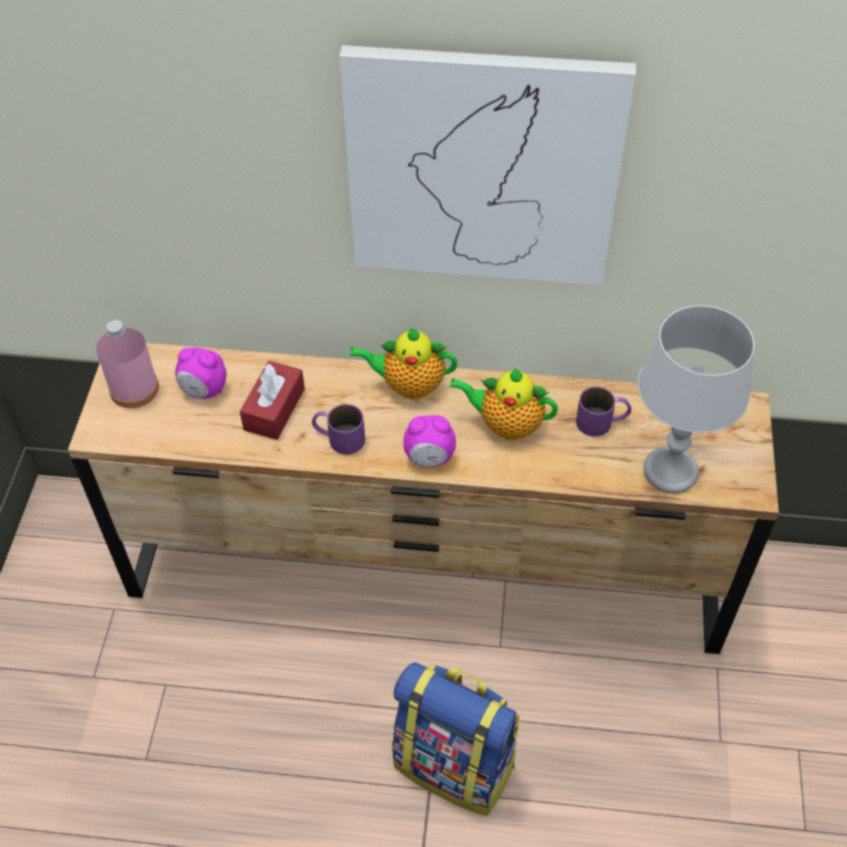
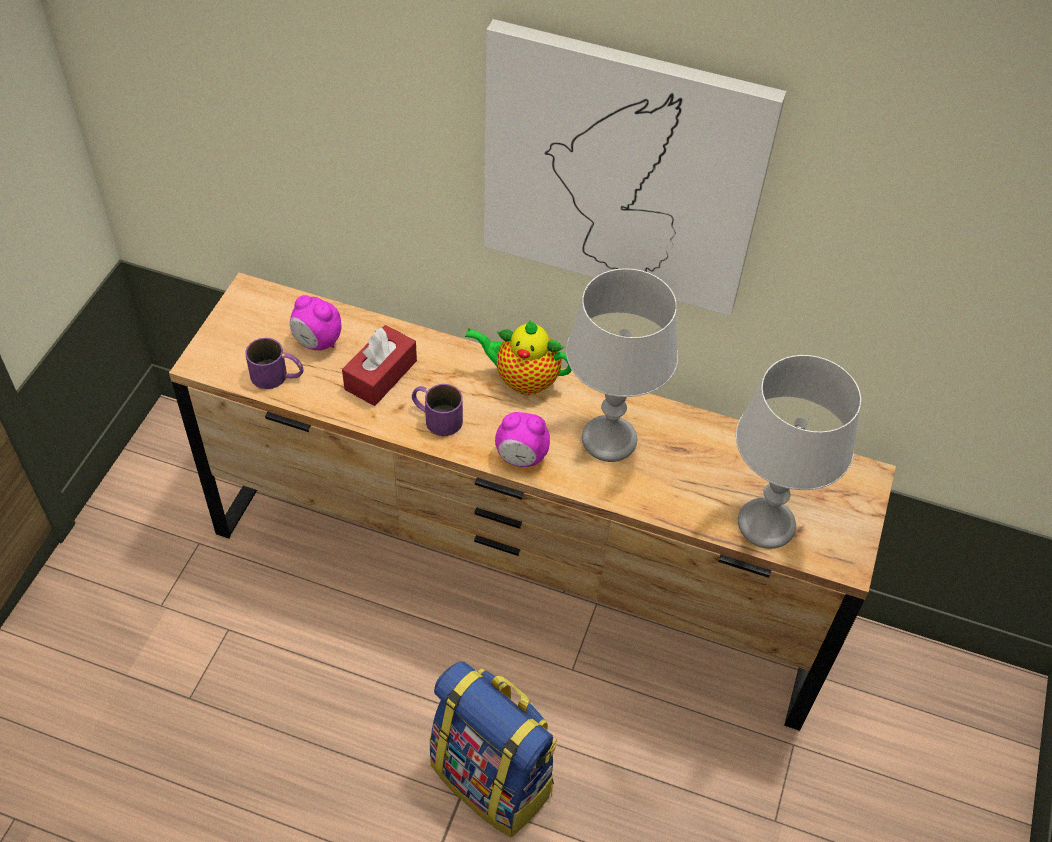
camera: 10 degrees right, 0 degrees up
(134, 389) = (250, 326): pink bottle -> none
(506, 424) = (610, 440): teapot -> grey table lamp
(602, 421) = (710, 458): purple mug -> purple mug (278, 376)

